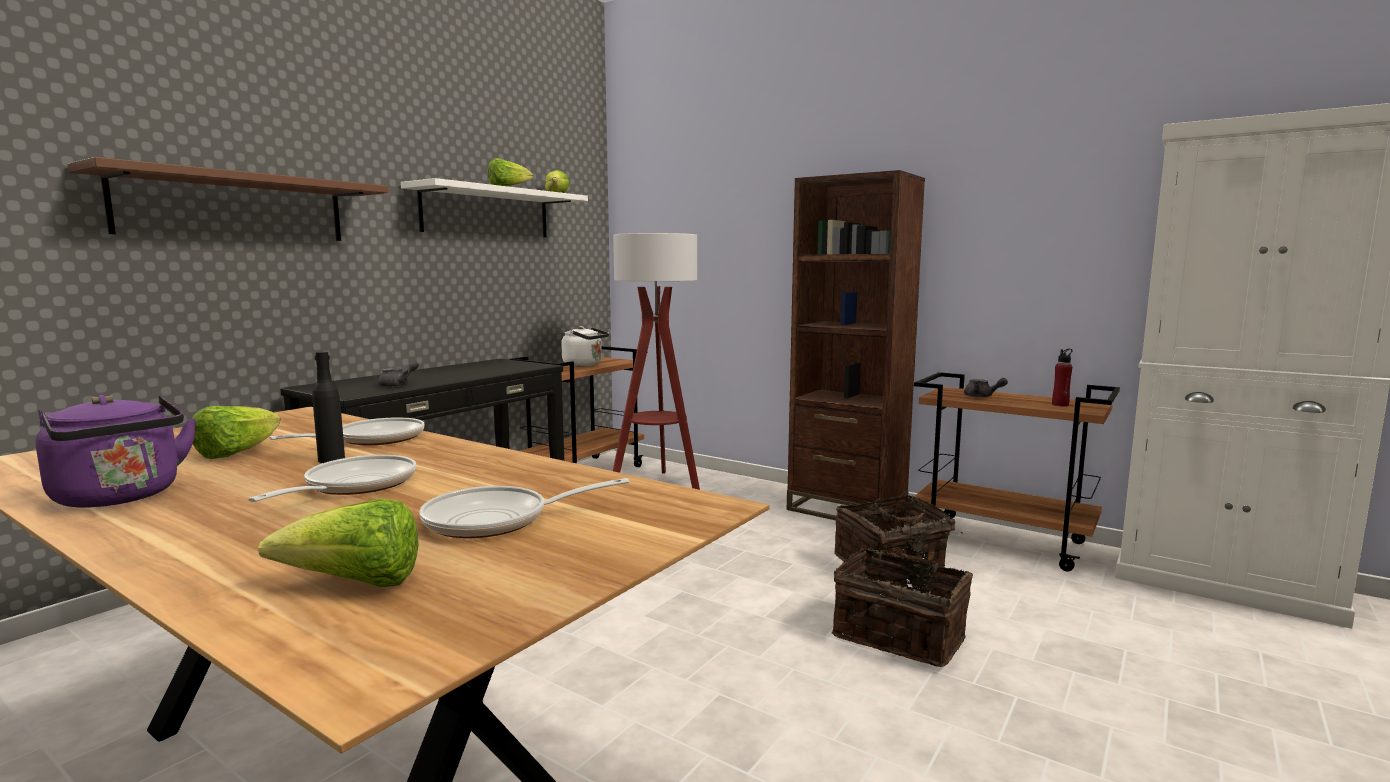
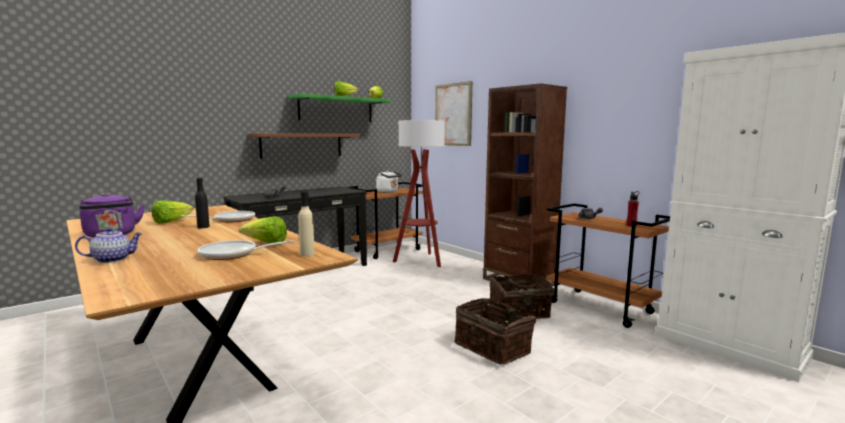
camera: 15 degrees right, 0 degrees up
(207, 563) = (112, 259): none -> teapot
(234, 208) = (205, 110): brown shelf -> brown shelf (302, 145)
(354, 486) = (197, 237): frying pan -> none
(355, 585) = (151, 271): lettuce -> lettuce (266, 244)
(487, 212) = (336, 109): white shelf -> green shelf
(657, 505) = (307, 254): none -> beige bottle
(697, 225) = (453, 114): none -> picture

